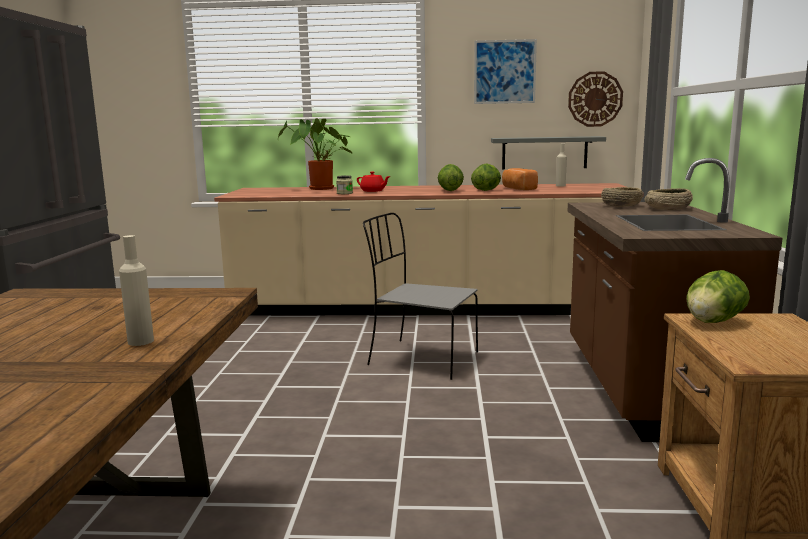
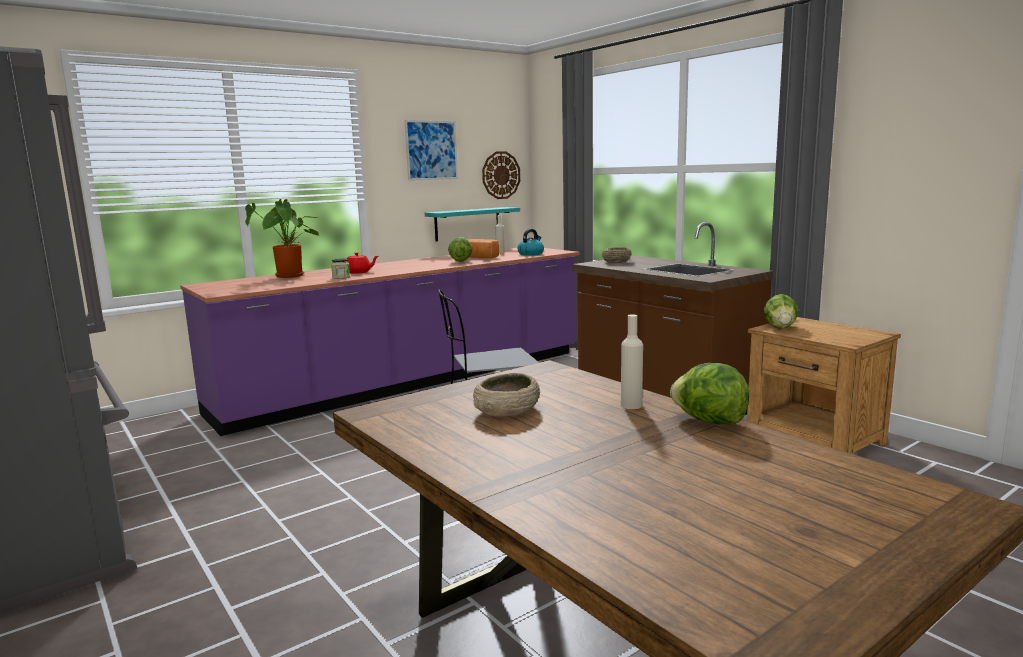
camera: 40 degrees left, 0 degrees up
(427, 307) = (410, 381): beige counter -> purple counter
(450, 191) = (430, 265): lettuce -> lettuce (709, 421)
(544, 153) = (467, 224): grey shelf -> turquoise shelf
(580, 190) = (531, 254): none -> kettle
(668, 208) = (651, 261): beige bowl -> beige bowl (507, 410)

